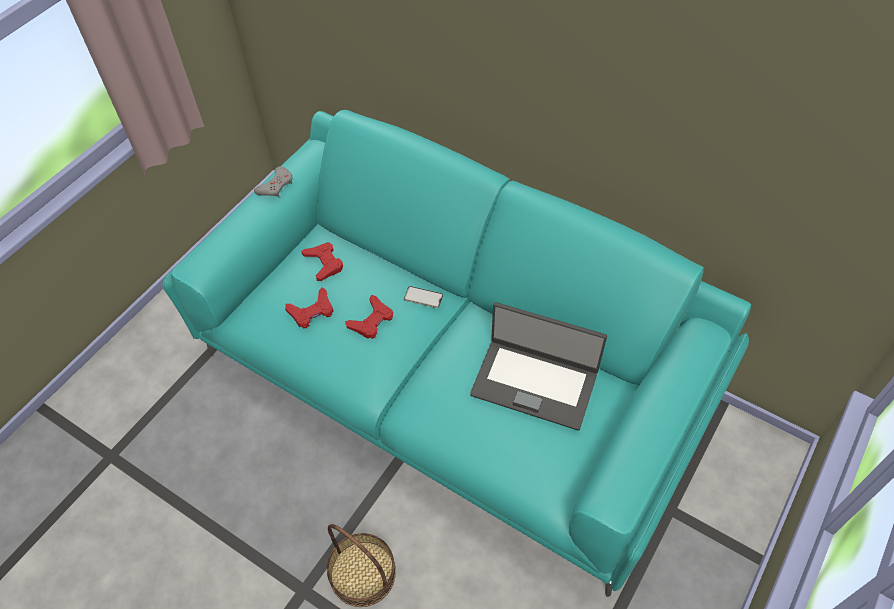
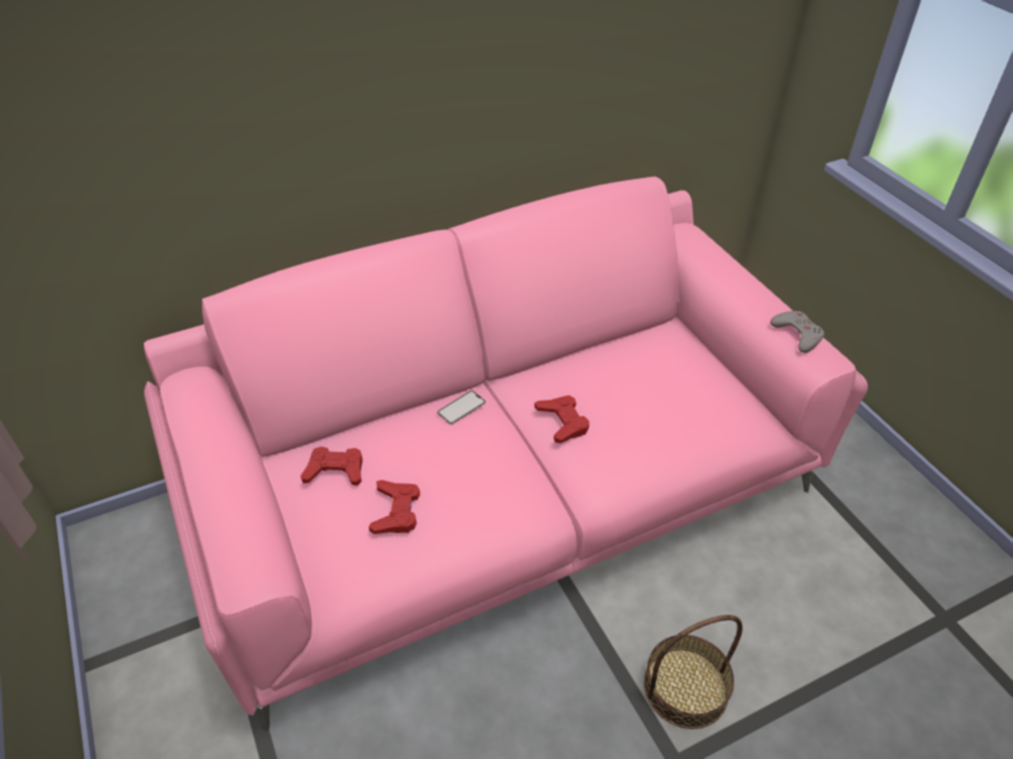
camera: 60 degrees left, 10 degrees down
(276, 186) = (203, 438): grey game controller -> grey game controller (797, 334)
(371, 321) = (457, 462): red game controller -> red game controller (562, 422)
(451, 382) = (507, 494): turquoise sofa -> pink sofa
(534, 382) = (632, 373): laptop -> none

